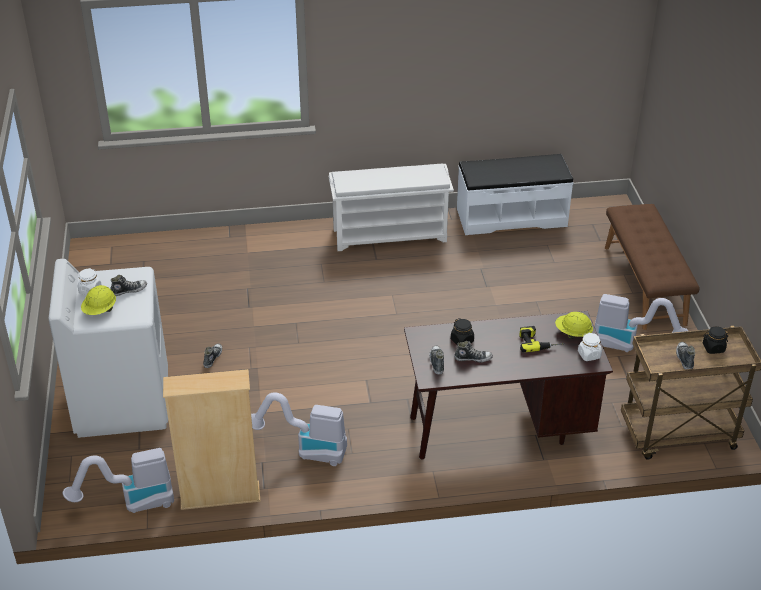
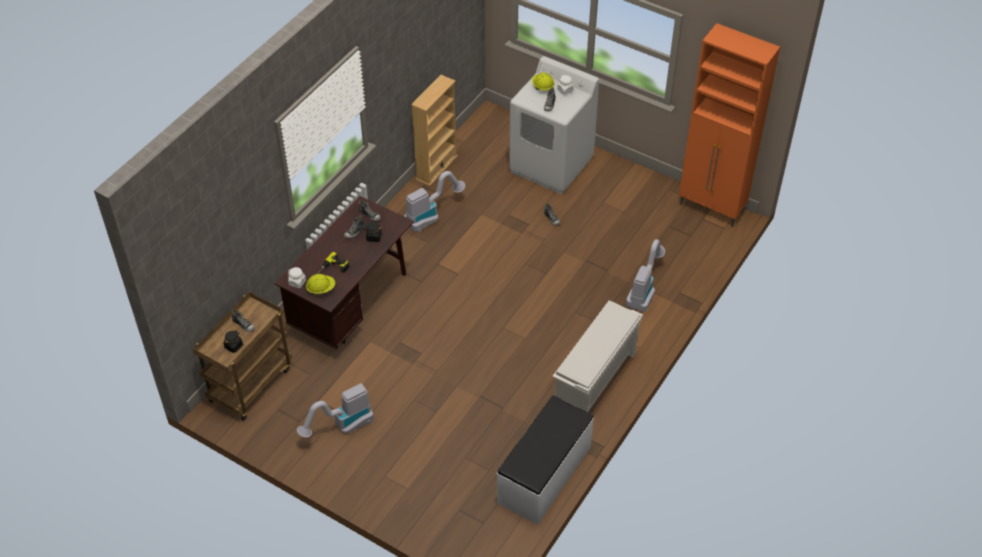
camera: 130 degrees right, 10 degrees up
(89, 264) = (712, 209): none -> orange cabinet
(131, 504) = (468, 135): vacuum cleaner -> vacuum cleaner (644, 290)
(645, 284) = (384, 492): brown bench -> none

